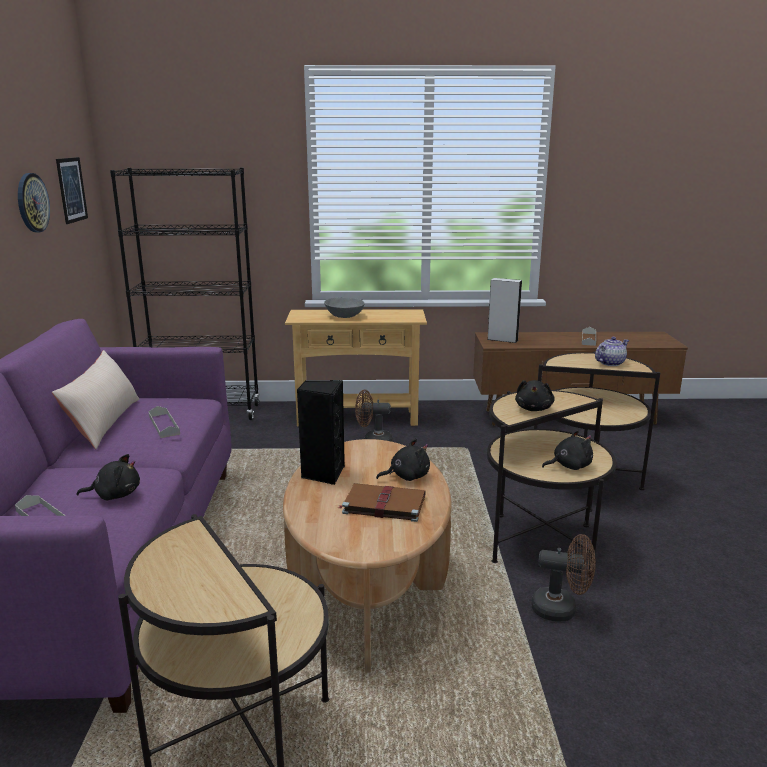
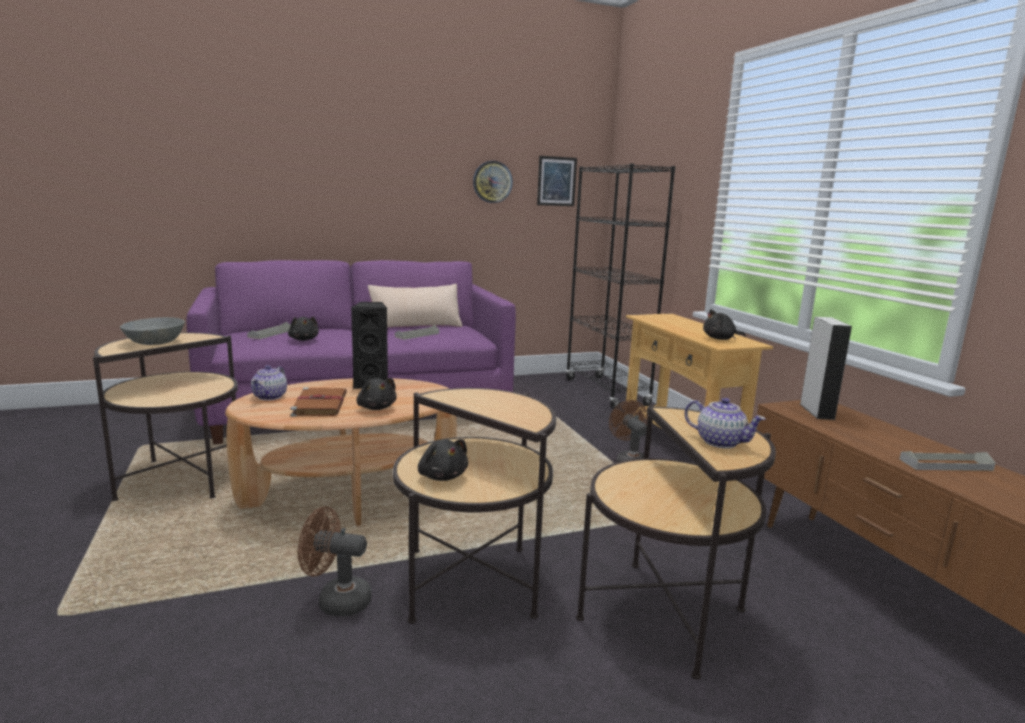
camera: 70 degrees right, 5 degrees down
(338, 534) = (270, 396): none -> teapot
(344, 316) = (680, 326): grey bowl -> grey bowl (155, 342)
(534, 408) = (476, 403): black plush toy -> black plush toy (720, 339)
(561, 609) = (336, 600): brown fan -> brown fan turned 105 degrees clockwise

